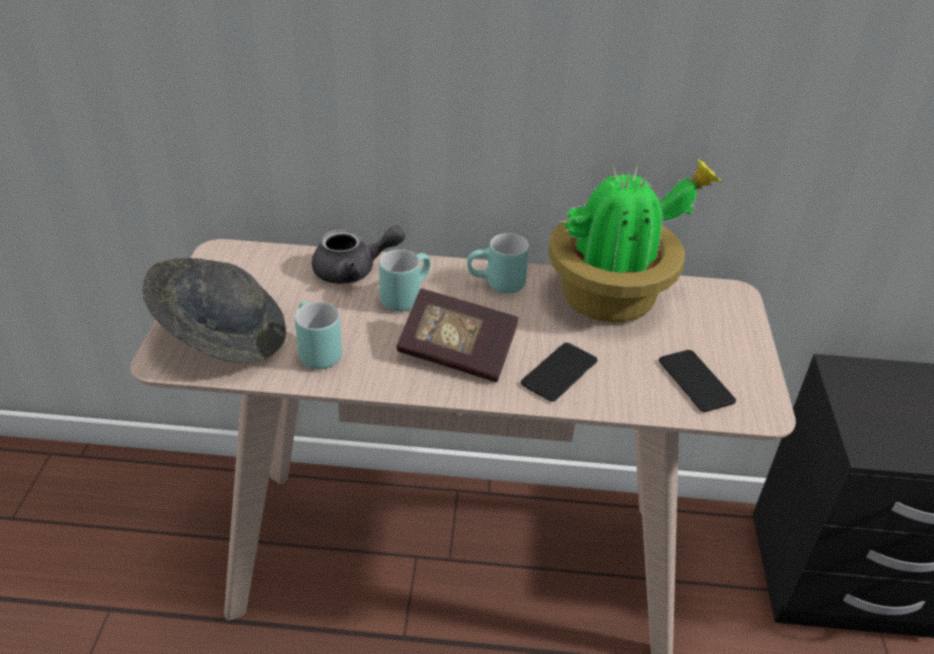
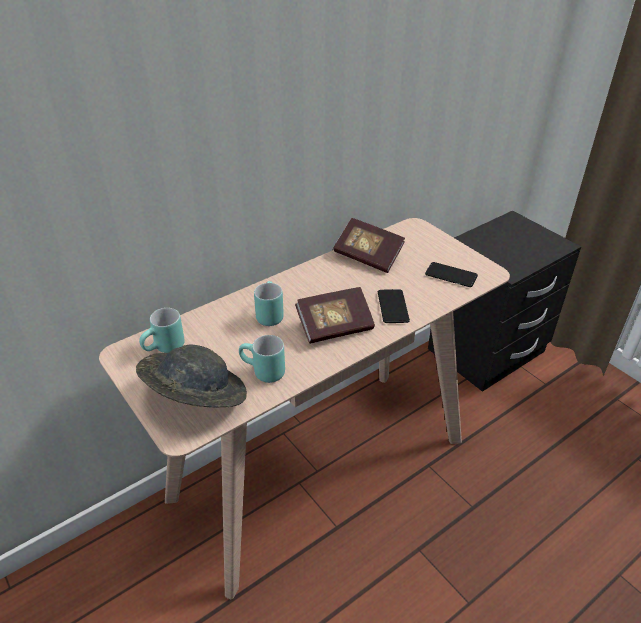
camera: 40 degrees left, 0 degrees up
(353, 271) = (220, 317): grey teapot -> none
(497, 286) = (307, 281): turquoise mug -> turquoise mug (165, 349)
(613, 297) = (368, 256): potted plant -> book

